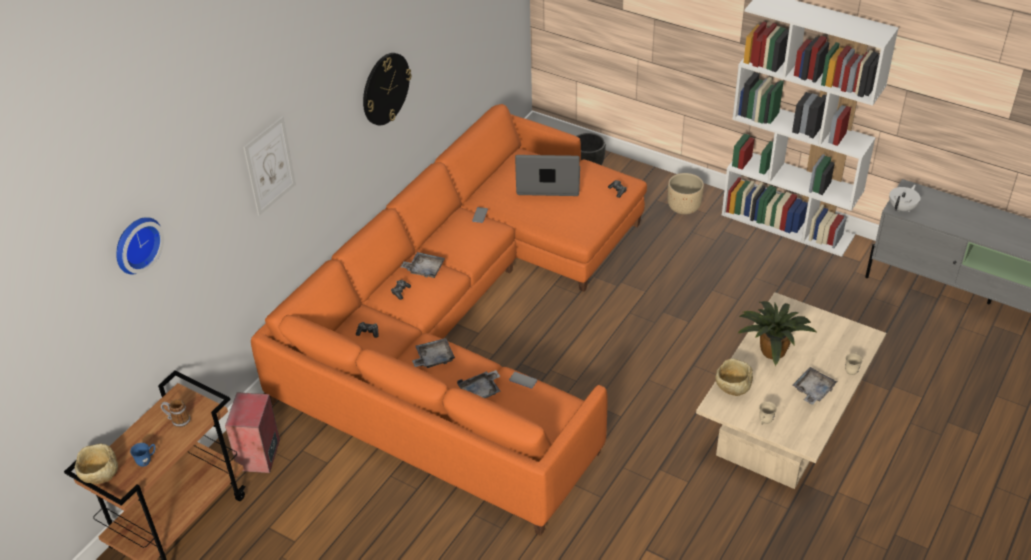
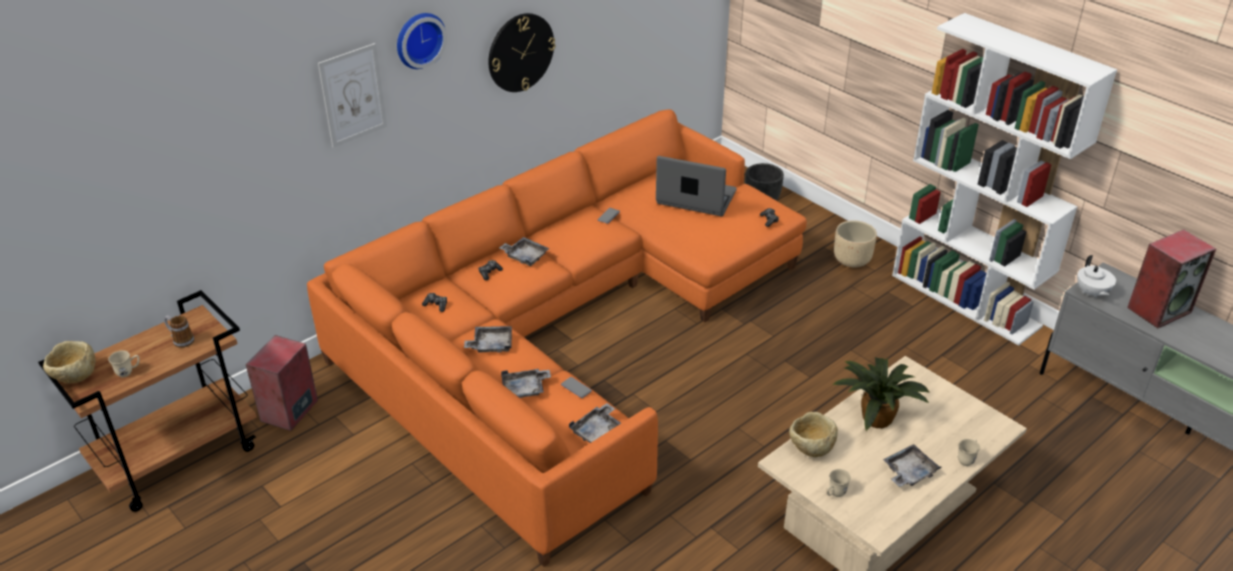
camera: 15 degrees right, 5 degrees down
(135, 244) = (159, 131): wall clock -> wall clock (418, 39)
(147, 460) = (128, 372): blue mug -> beige mug
(557, 414) = (597, 431): none -> grey tray
(902, 208) = (1091, 293): white teapot -> white teapot turned 120 degrees clockwise
(956, 212) = (1159, 309): none -> speaker

